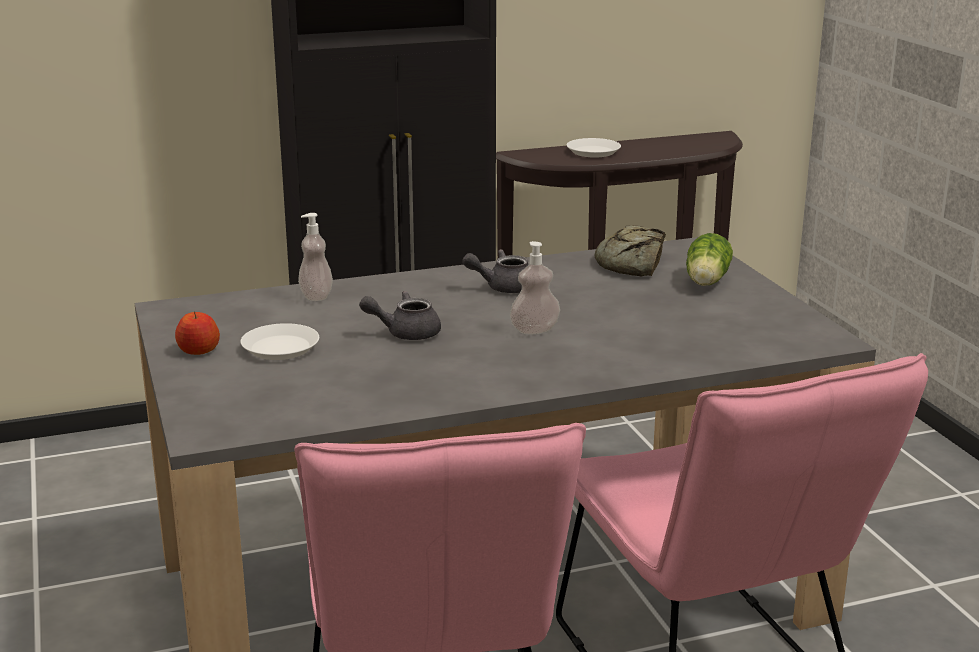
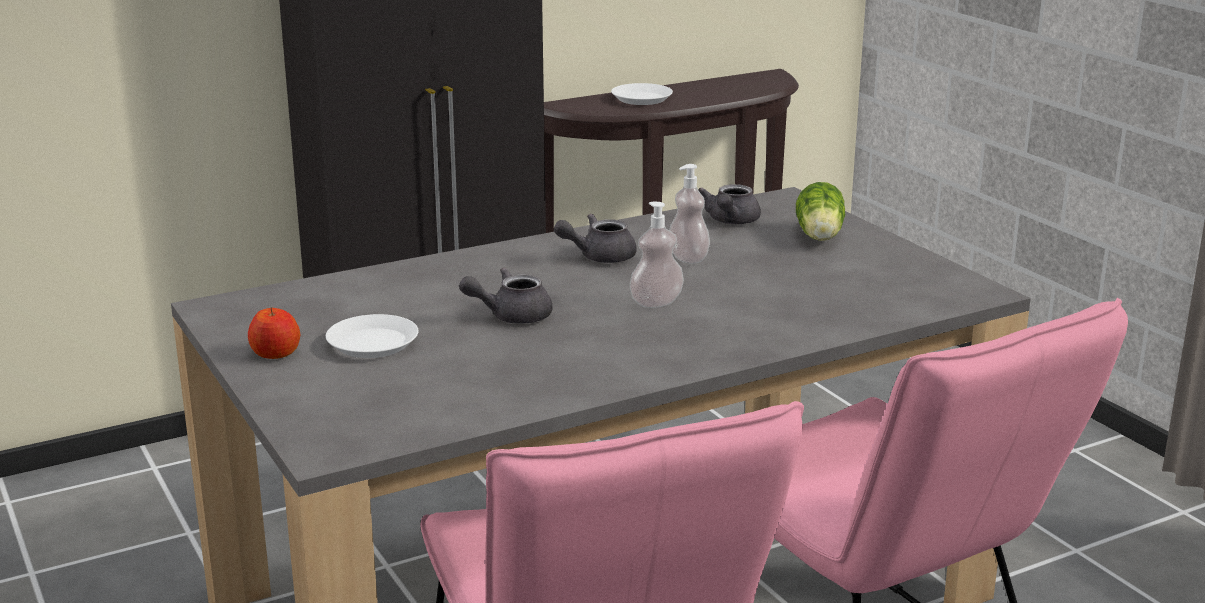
camera: 10 degrees left, 0 degrees up
(316, 296) = (388, 281): soap dispenser -> soap dispenser (688, 258)
(632, 264) = (730, 221): bread -> grey teapot

